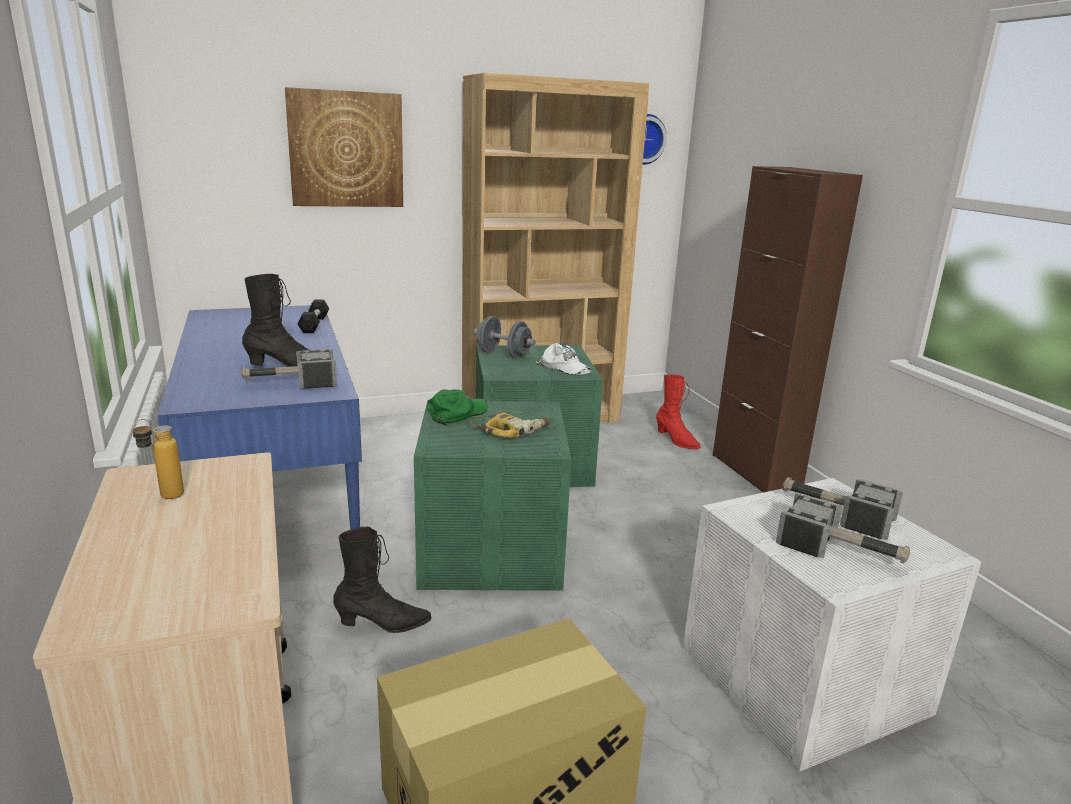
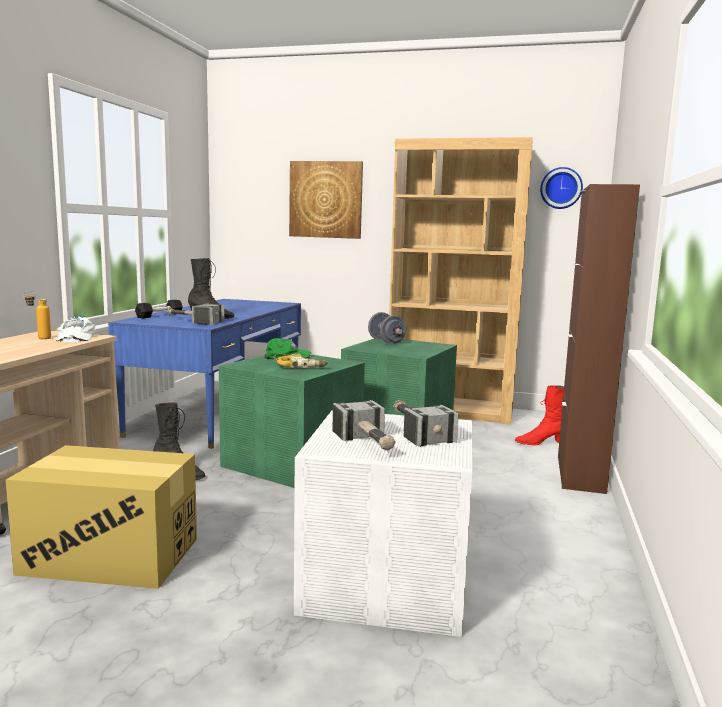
camera: 35 degrees right, 10 degrees down
(314, 324) = (271, 308): black dumbbell -> black dumbbell (159, 315)
(564, 367) = (414, 351): white cap -> white cap (75, 337)
(676, 440) = (540, 443): red boot -> red boot turned 90 degrees clockwise

